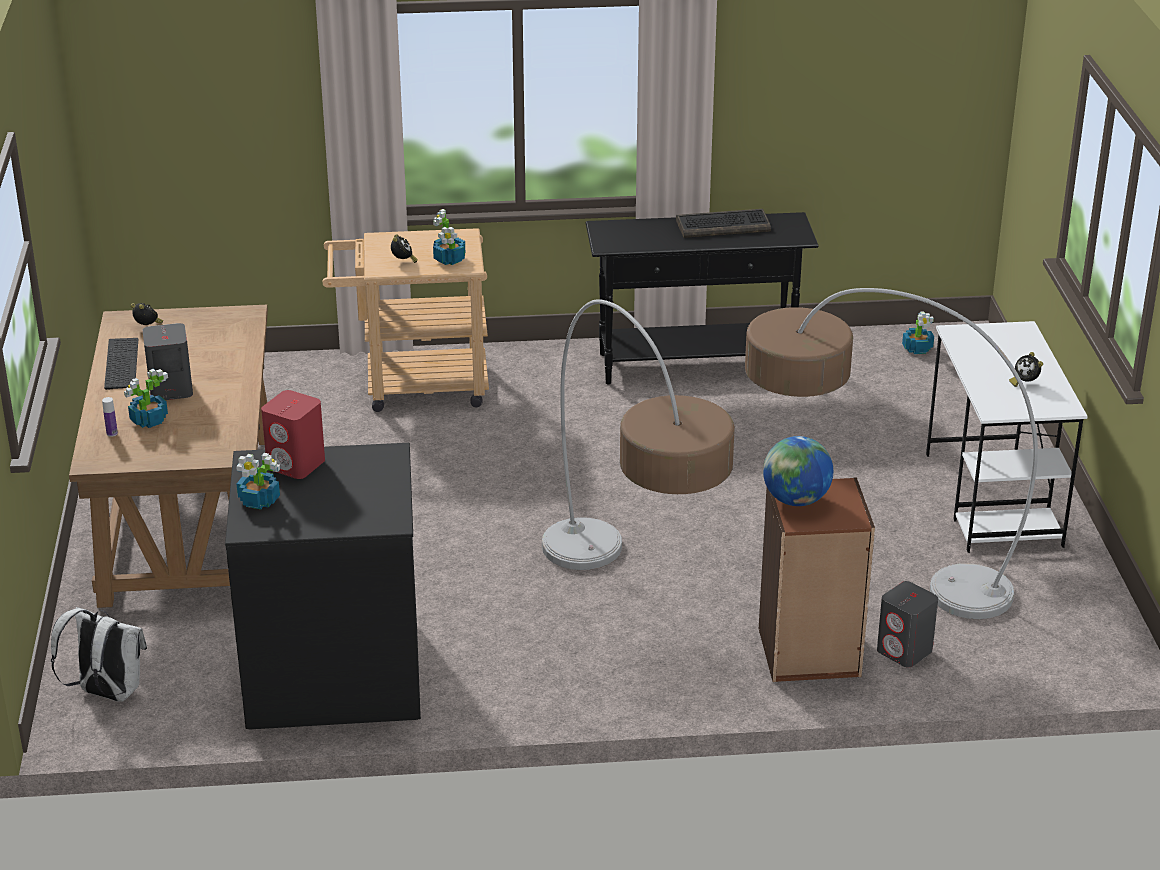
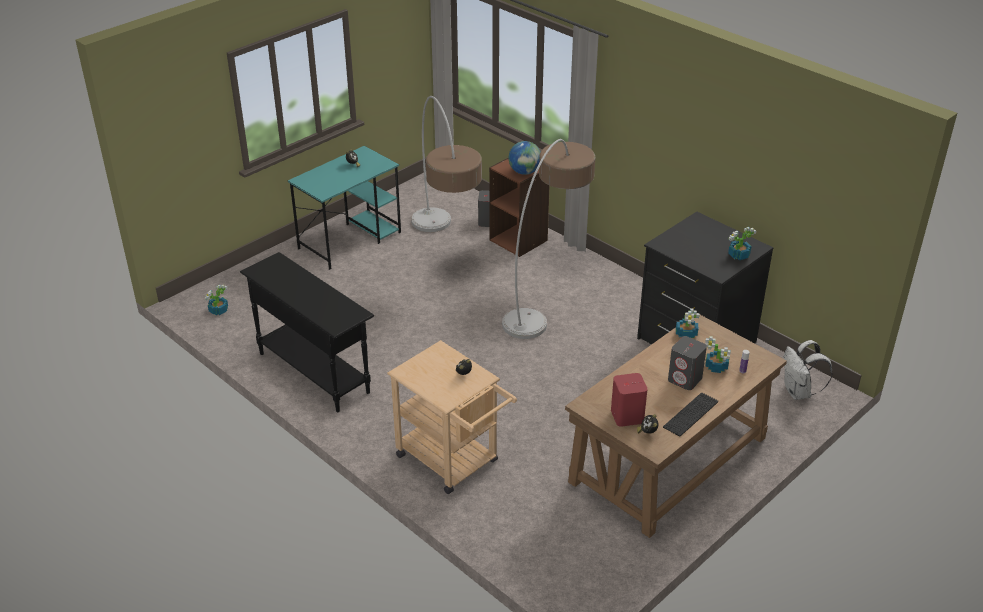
camera: 130 degrees left, 5 degrees up
(296, 464) = (703, 261): red speaker -> red speaker (627, 416)
(449, 259) = (440, 359): potted plant -> potted plant (686, 334)
(723, 225) = (289, 287): keyboard -> none
(993, 500) = (350, 240): white desk -> turquoise desk

